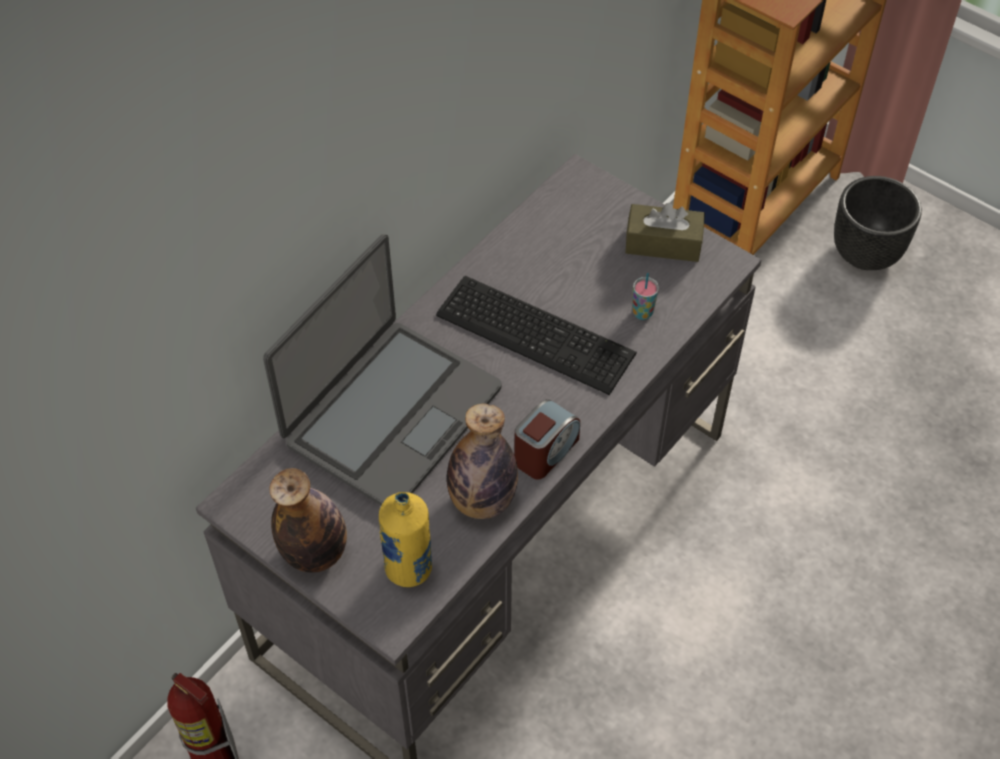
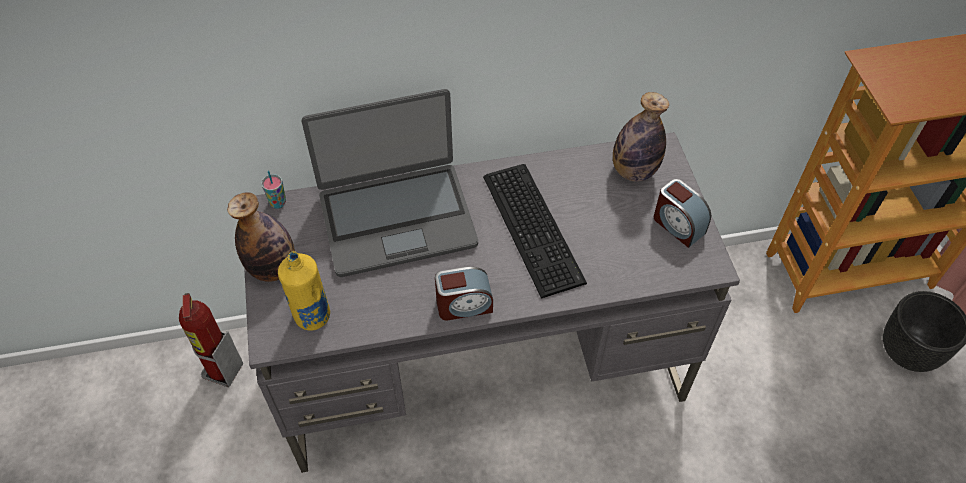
camera: 40 degrees right, 0 degrees up
(482, 501) = (395, 307): bottle -> bottle (633, 171)
(642, 313) = (617, 261): cup -> cup (278, 203)
(663, 243) = (678, 225): brown tissue box -> alarm clock

